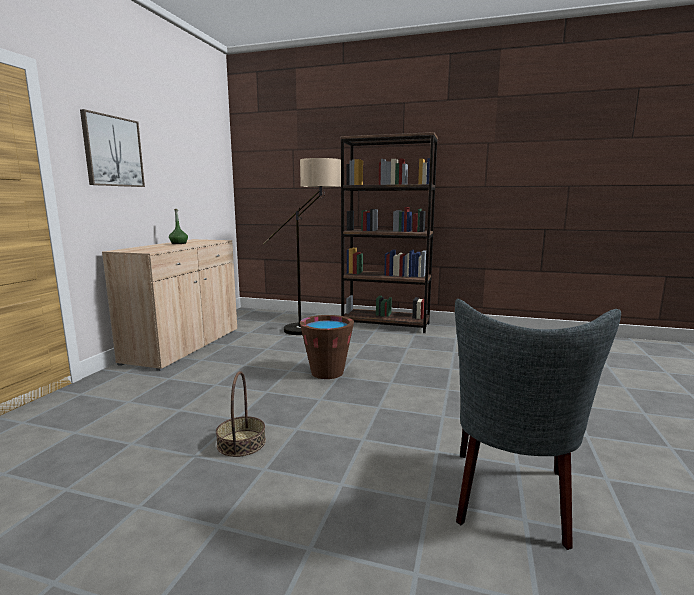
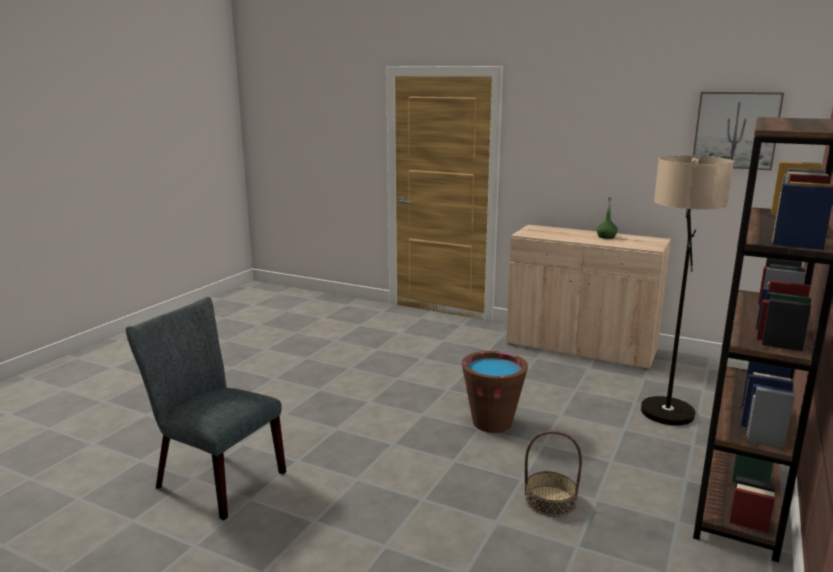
camera: 100 degrees right, 5 degrees up
(113, 151) = (565, 133): picture -> picture (736, 130)
(241, 443) = (358, 381): basket -> basket (550, 501)

